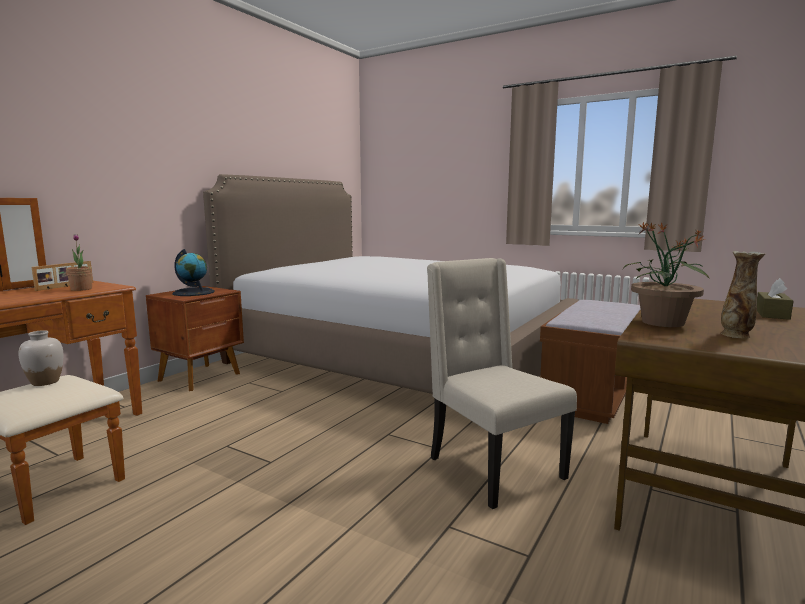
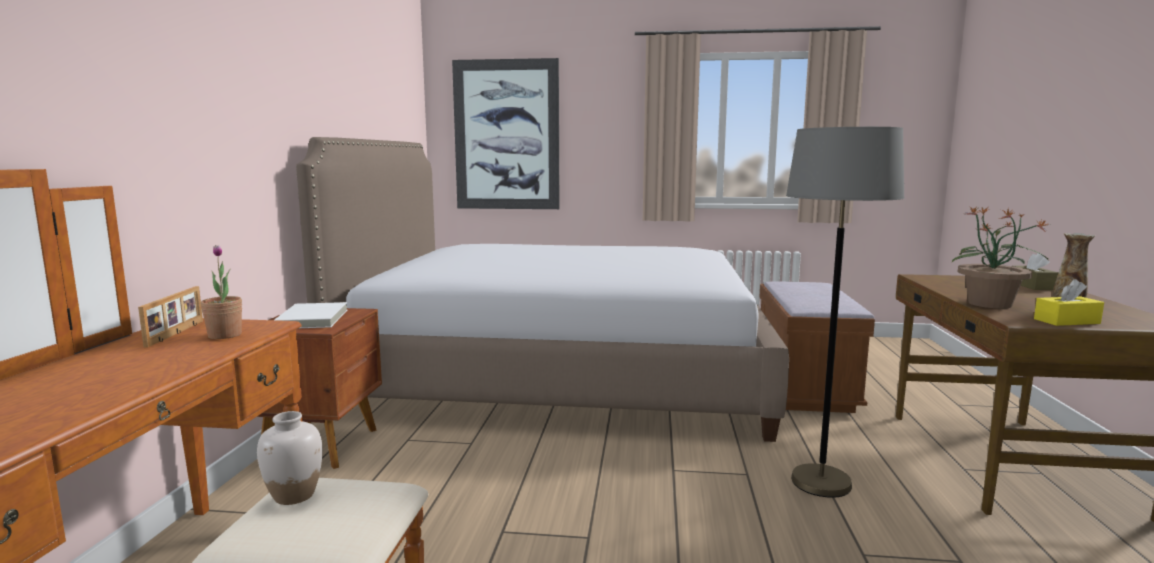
camera: 25 degrees left, 0 degrees up
(194, 292) = (314, 319): globe -> white book
(411, 175) = (506, 135): none -> picture
(492, 468) = (821, 483): beige chair -> grey floor lamp
(700, 342) = (1066, 321): none -> yellow tissue box

